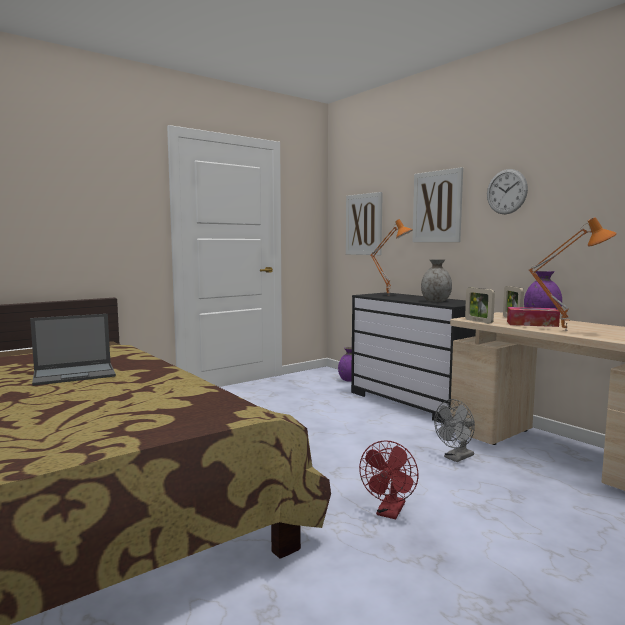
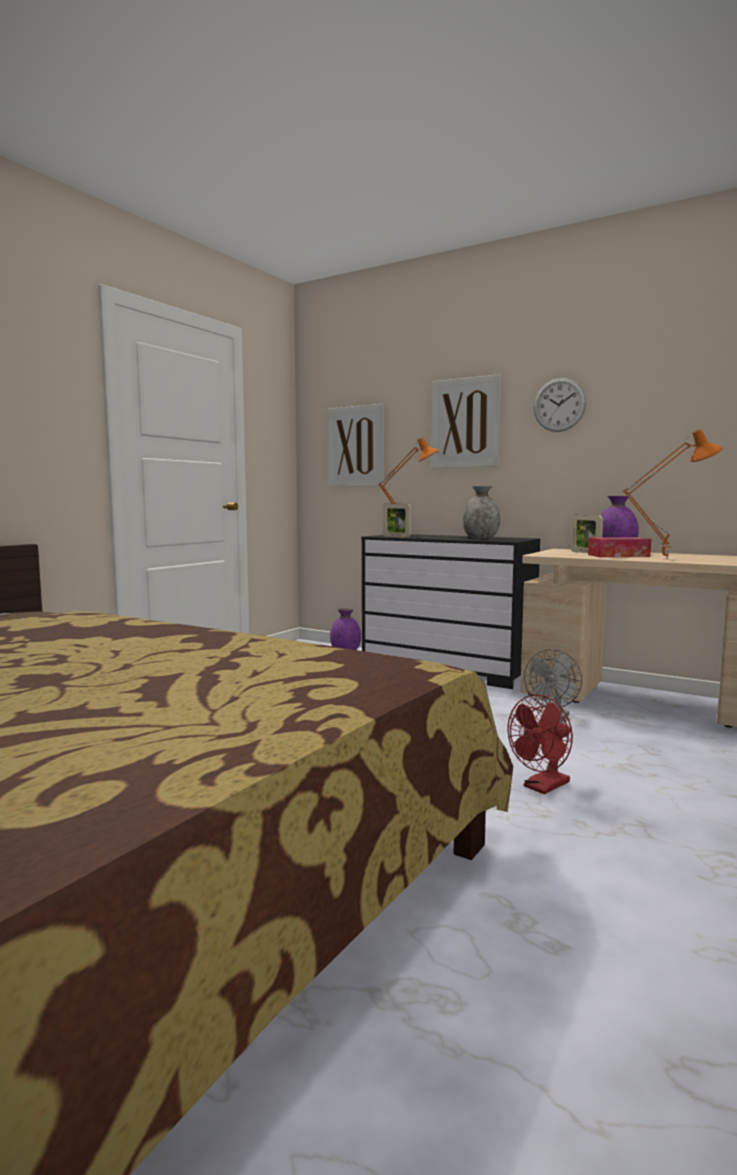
camera: 20 degrees left, 0 degrees up
(75, 374) = (90, 646): laptop -> none
(389, 512) = (542, 787): red fan -> red fan turned 45 degrees clockwise
(478, 321) = (559, 555): picture frame -> picture frame (396, 537)

